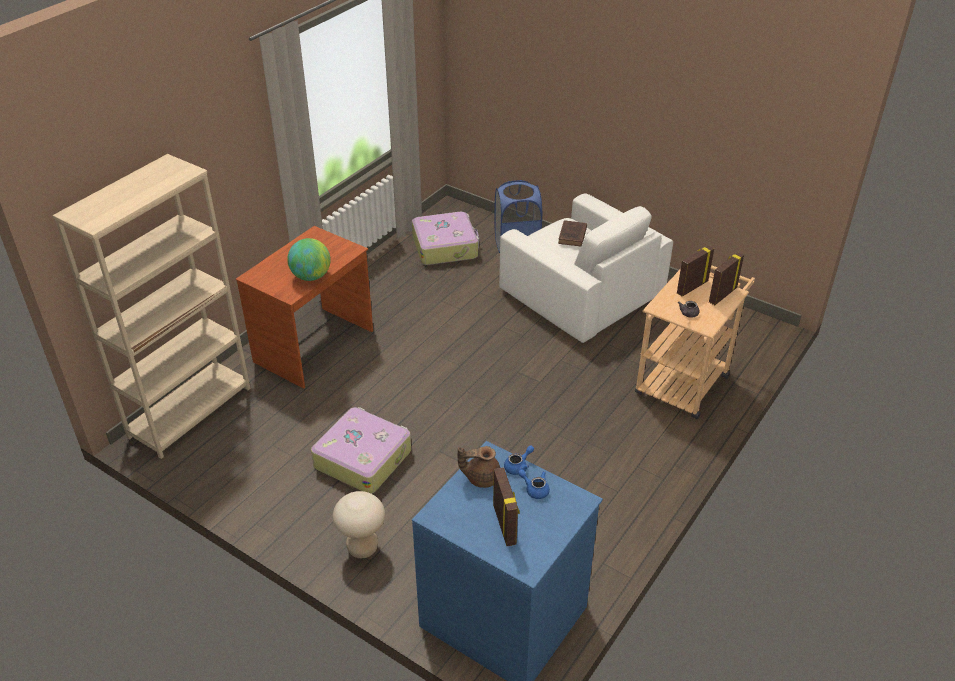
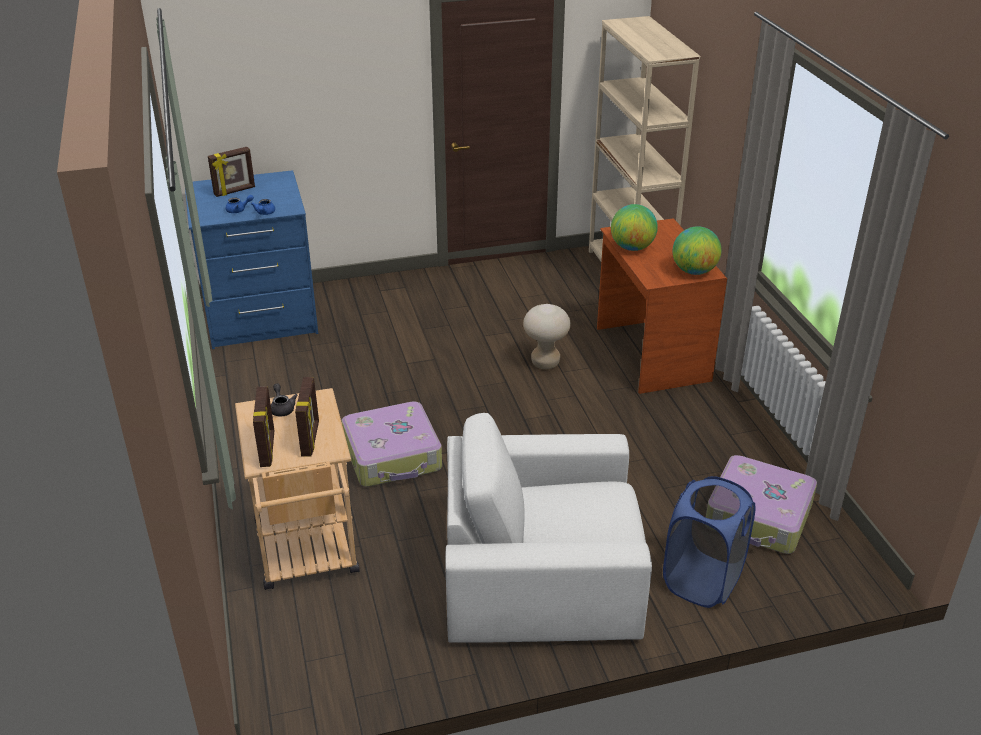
camera: 130 degrees right, 5 degrees down
(320, 239) = (694, 271): none -> globe
(362, 548) = (394, 292): beige stool -> beige stool (545, 363)
(363, 458) = (477, 323): suitcase -> suitcase (393, 456)
(481, 477) = (280, 199): brown teapot -> none
(505, 524) = (235, 191): picture frame -> picture frame turned 60 degrees counterclockwise
(572, 236) = (583, 520): brown book -> none

